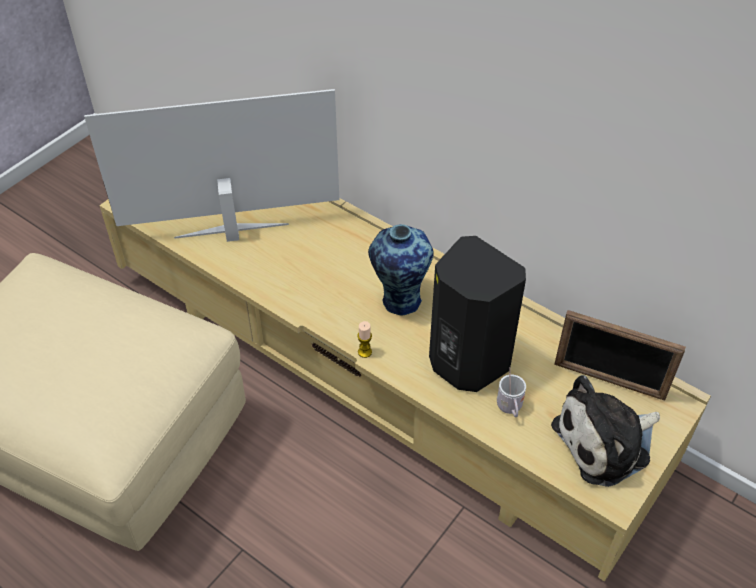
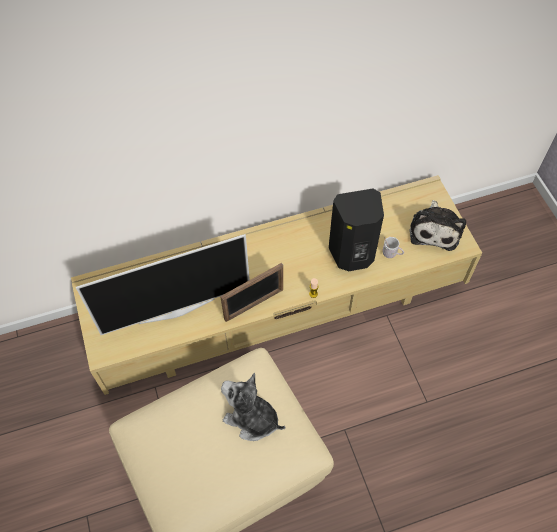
camera: 55 degrees left, 10 degrees up
(108, 367) = (252, 419): none -> plush toy
(232, 233) = (176, 310): television -> television turned 135 degrees counterclockwise
(399, 300) = (291, 259): vase -> none
(609, 381) = (403, 206): picture frame -> picture frame (254, 304)

